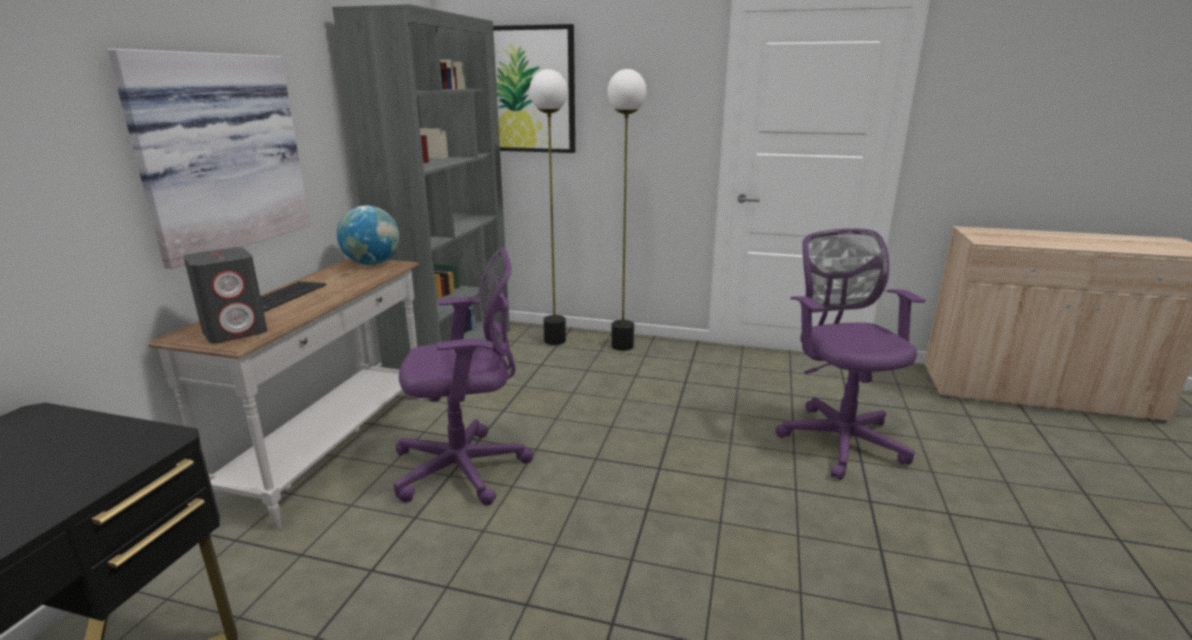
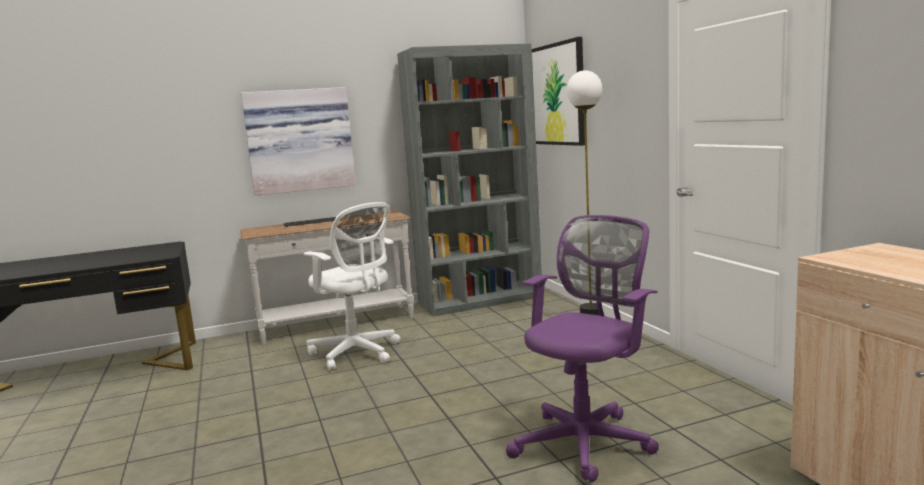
camera: 55 degrees right, 10 degrees down
(236, 331) = (264, 230): grey speaker -> none
(372, 263) = (390, 214): globe -> none
(467, 468) = (357, 353): purple office chair -> white office chair
(555, 340) = (554, 311): floor lamp -> none

